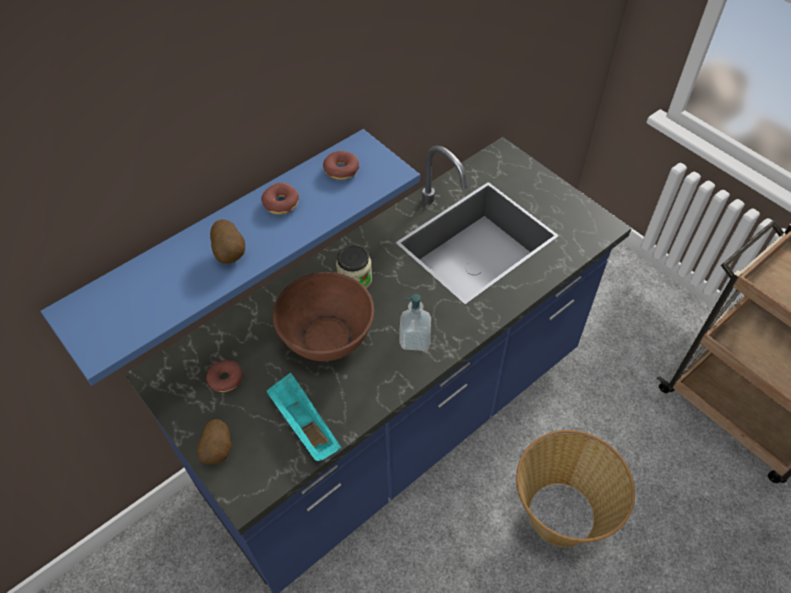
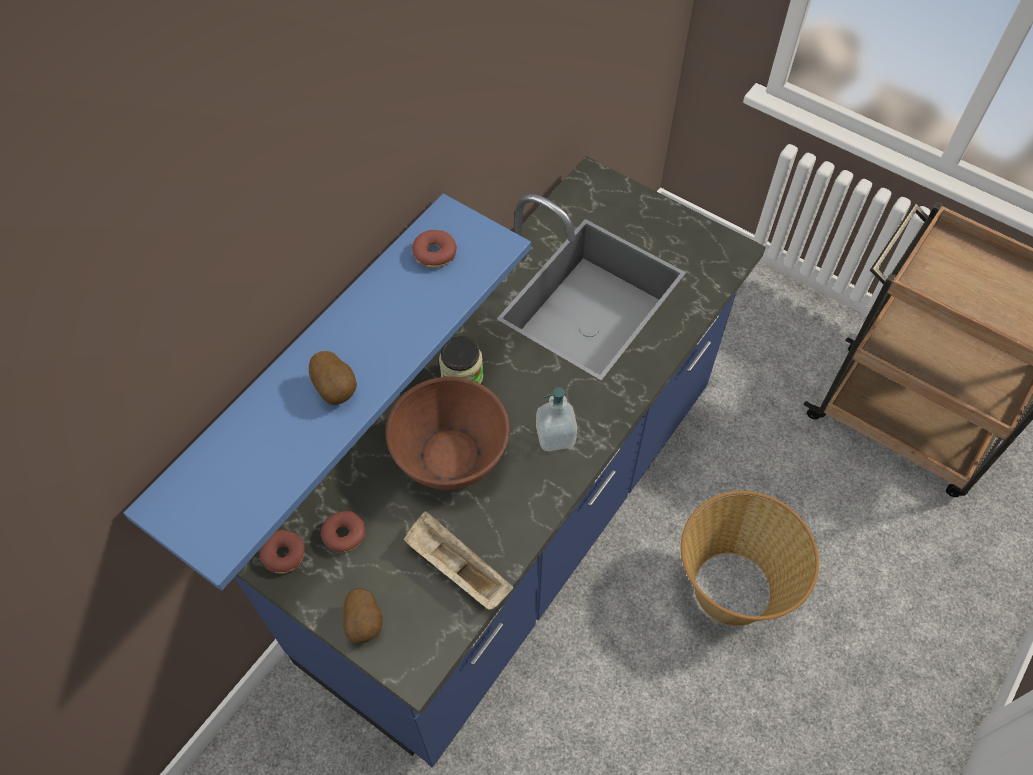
camera: 15 degrees left, 5 degrees up
(281, 203) = (375, 312): donut -> donut (284, 555)
(303, 424) = (456, 568): turquoise tray -> beige tray

